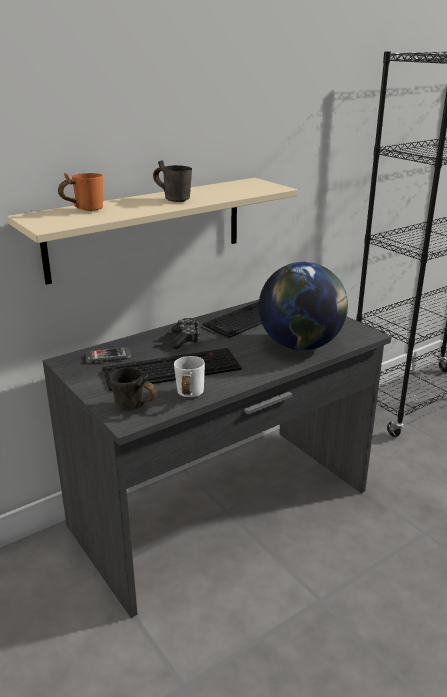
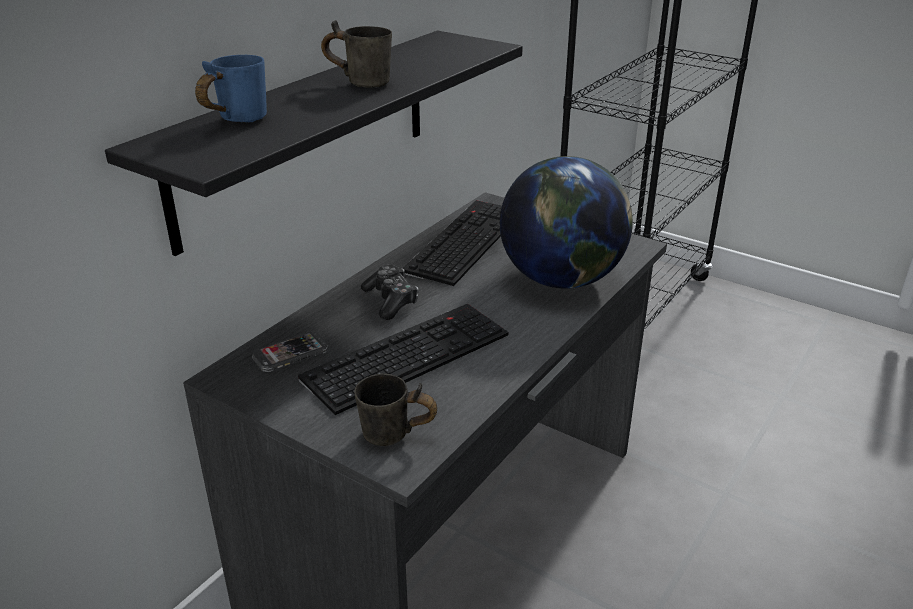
camera: 20 degrees left, 5 degrees up
(83, 210) = (232, 121): orange mug -> blue mug
(146, 228) = (307, 134): beige shelf -> black shelf
(186, 396) = (460, 397): white mug -> none

